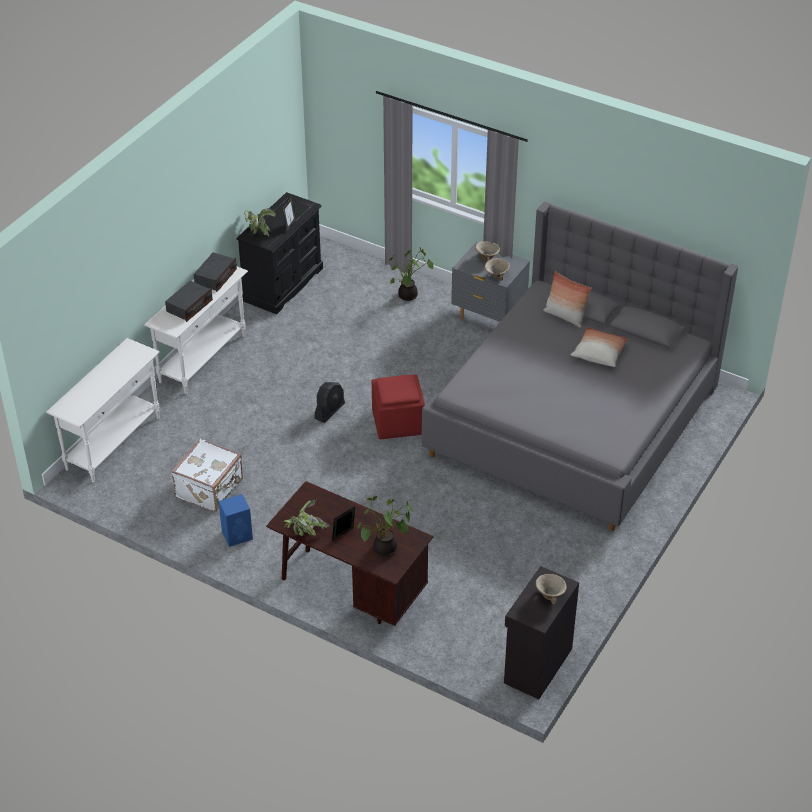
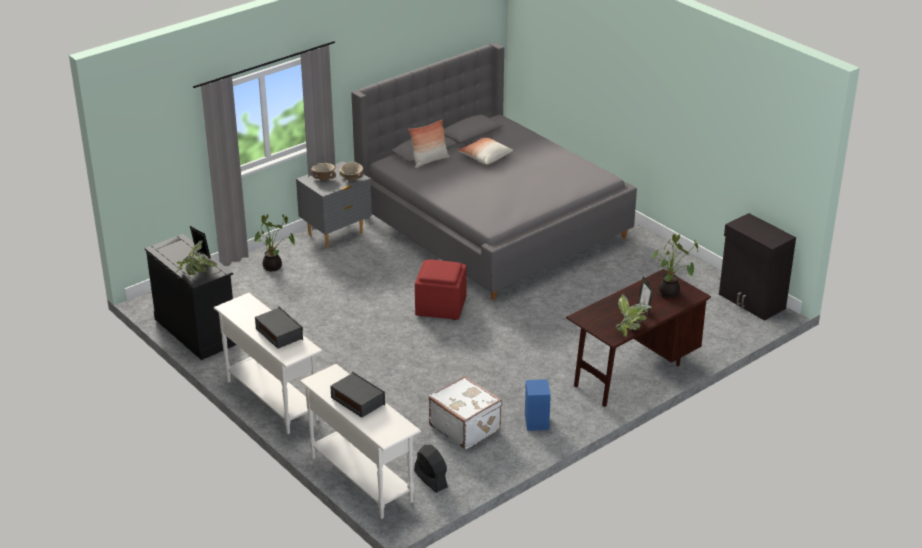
camera: 70 degrees left, 10 degrees down
(216, 277) = (245, 311): radio -> radio (358, 401)
(330, 411) = (401, 339): black fan -> black fan (430, 479)
(550, 595) = (758, 226): beige bowl -> none

